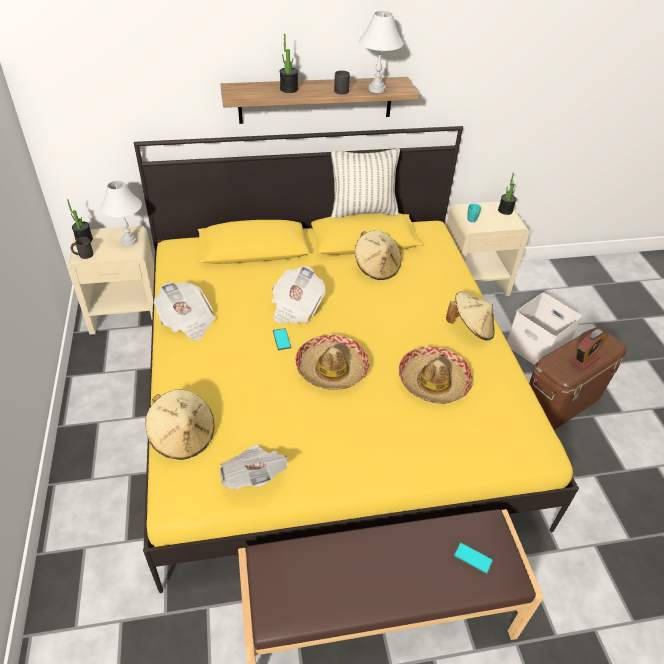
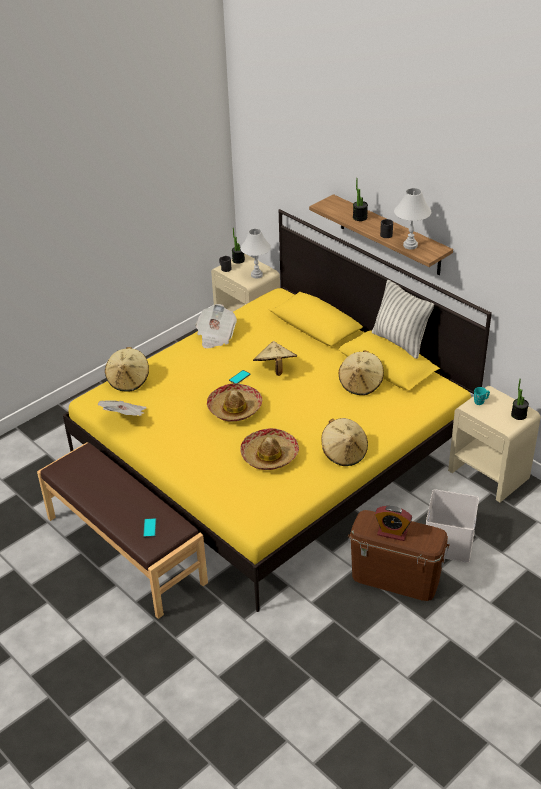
camera: 60 degrees right, 5 degrees down
(295, 308) = (275, 369): newspaper -> beige hat

